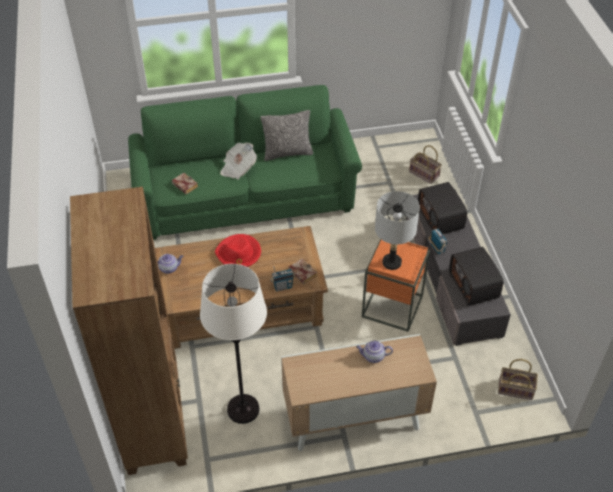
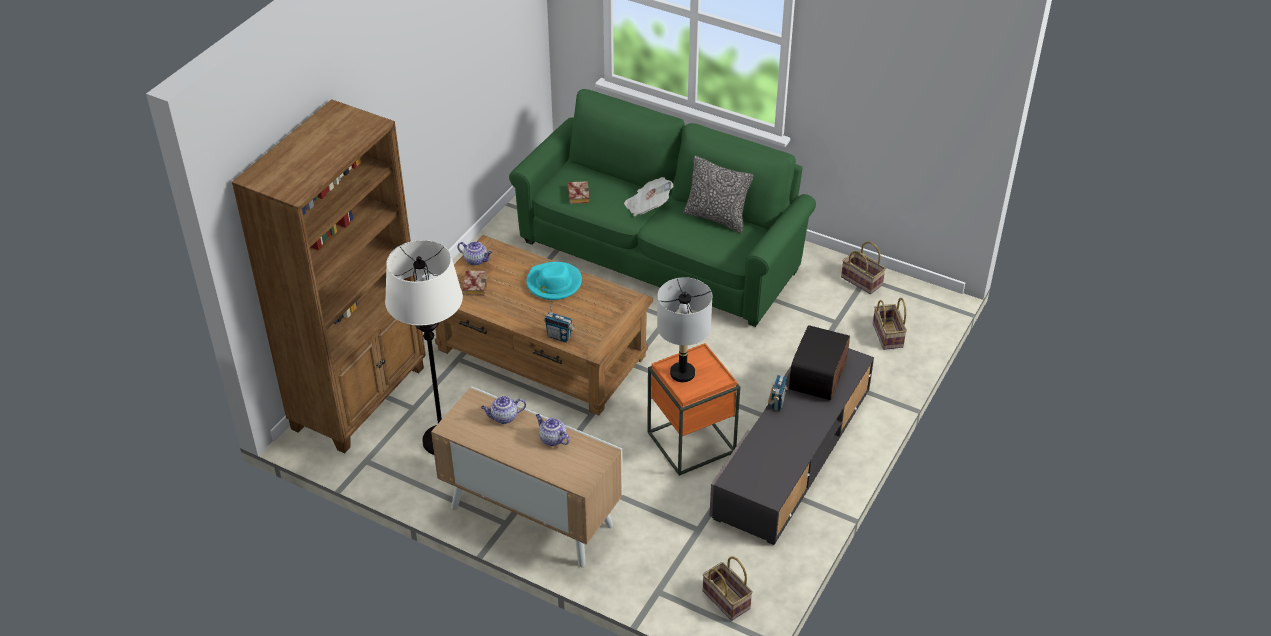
camera: 40 degrees right, 5 degrees down
(238, 253) = (553, 283): red hat -> turquoise hat
(301, 273) = (591, 335): book -> book (474, 285)
(327, 363) = (504, 417): none -> teapot
(377, 149) = (863, 281): none -> basket
(474, 286) = (773, 461): radio -> none

